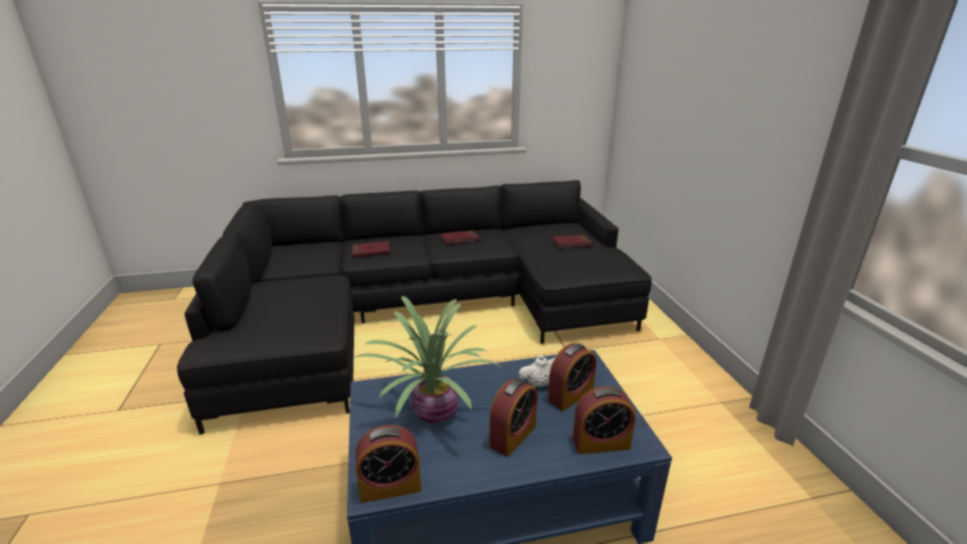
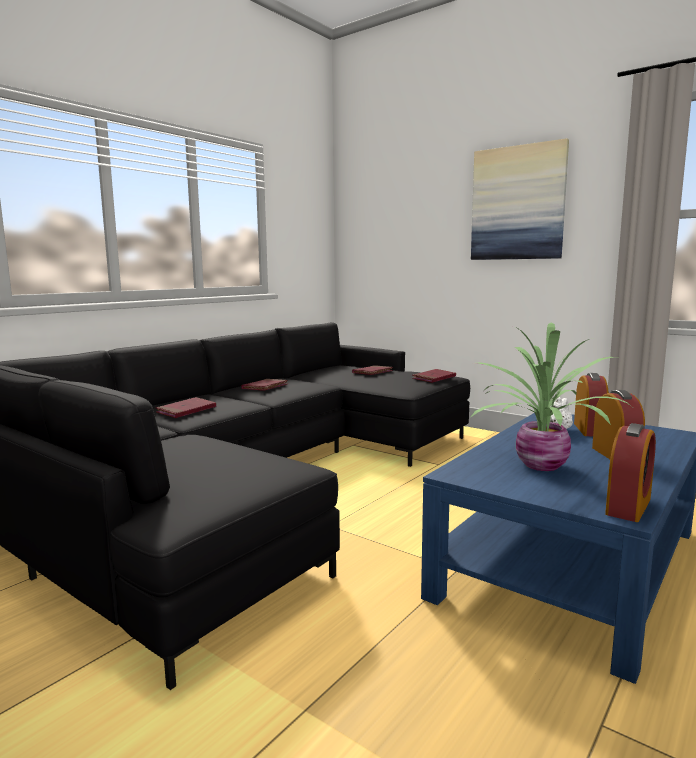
camera: 40 degrees left, 15 degrees down
(601, 443) = (662, 440): alarm clock -> none
(606, 268) = (434, 378): none -> red book
(749, 90) = (518, 203): none -> picture

